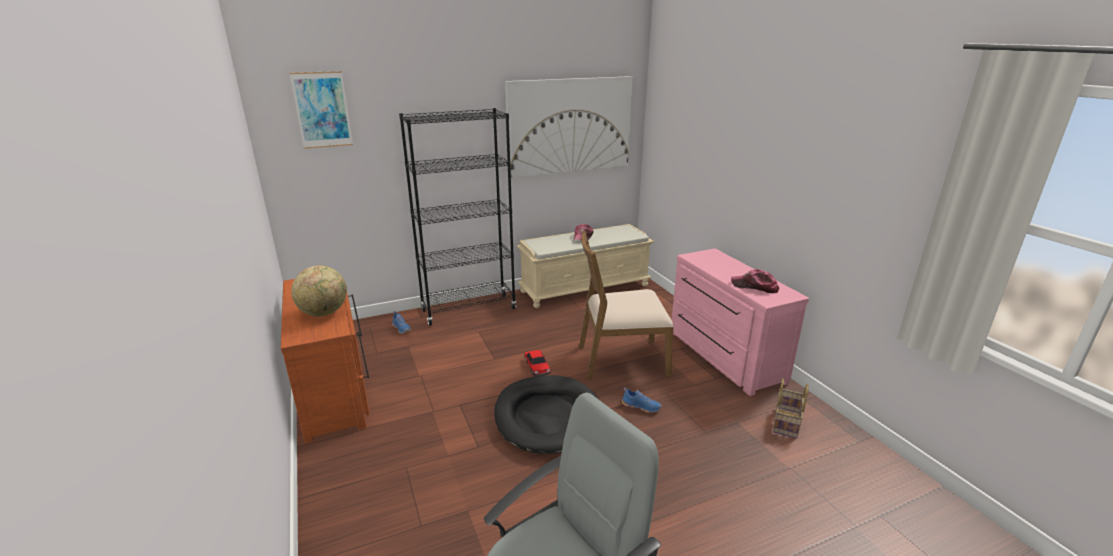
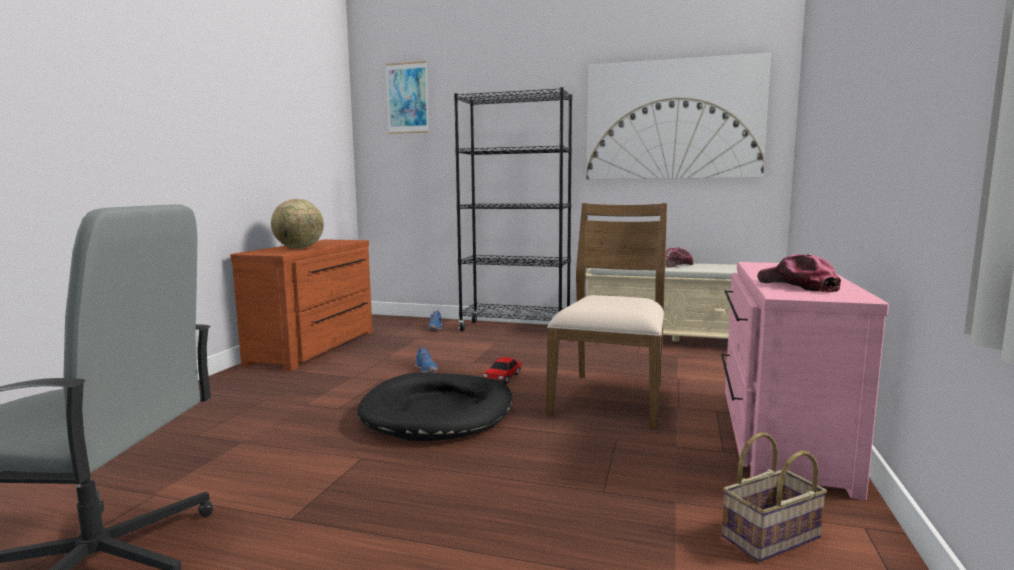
camera: 40 degrees right, 15 degrees down
(621, 359) = (611, 398): brown chair -> brown chair turned 75 degrees clockwise
(641, 406) = (558, 439): blue shoe -> blue shoe (427, 370)

